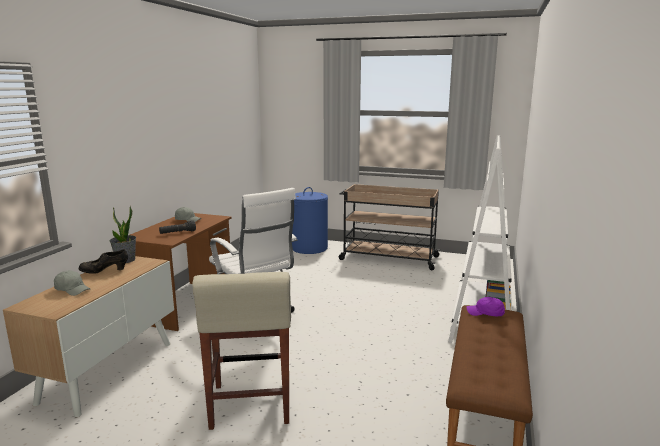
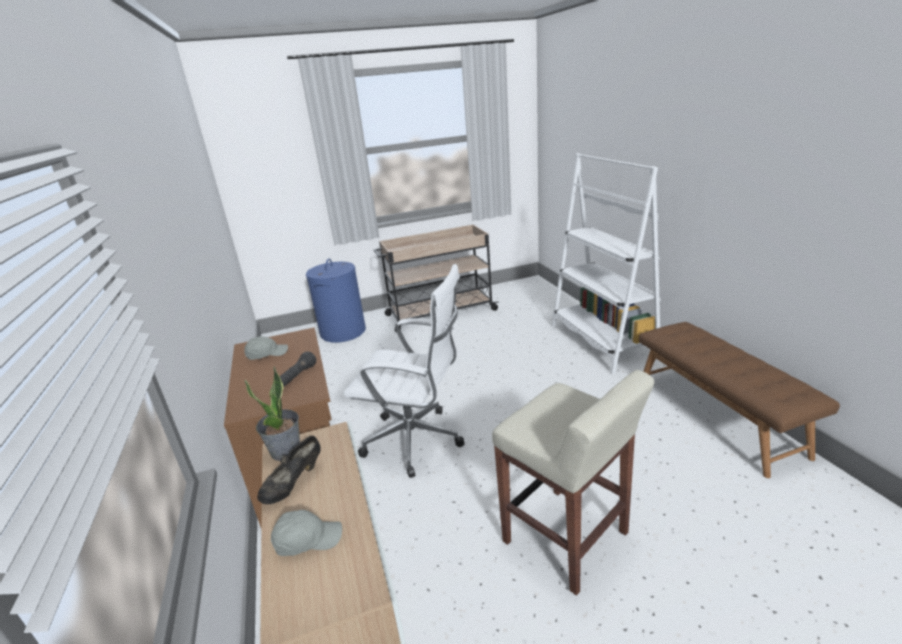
camera: 35 degrees left, 10 degrees up
(485, 313) = (676, 334): purple cap -> none

